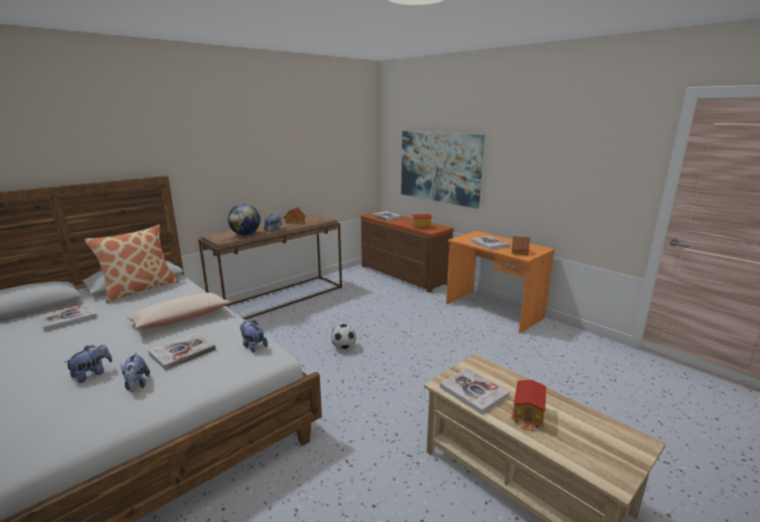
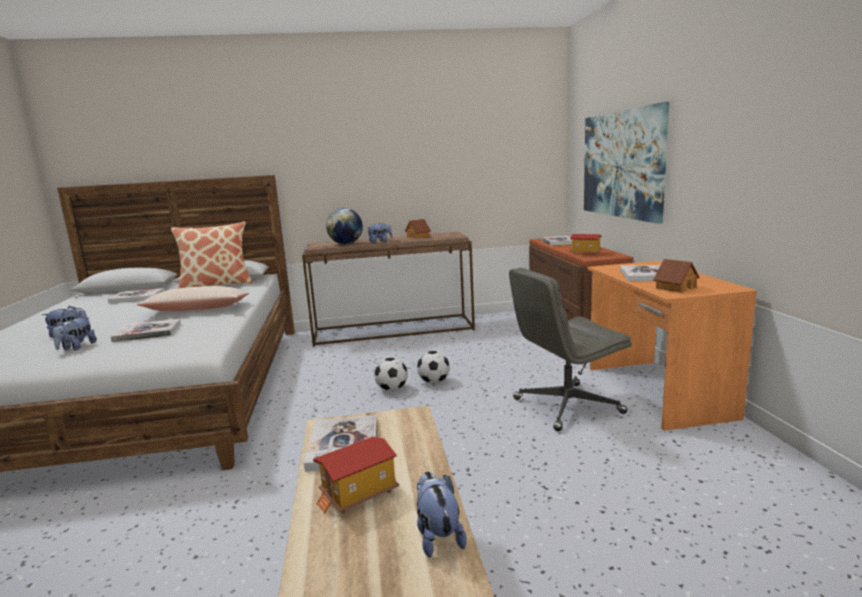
camera: 35 degrees right, 5 degrees down
(253, 346) = (201, 339): plush toy -> plush toy (438, 536)
(365, 334) = (434, 382): none -> football
(462, 331) = (566, 406): none -> grey office chair

